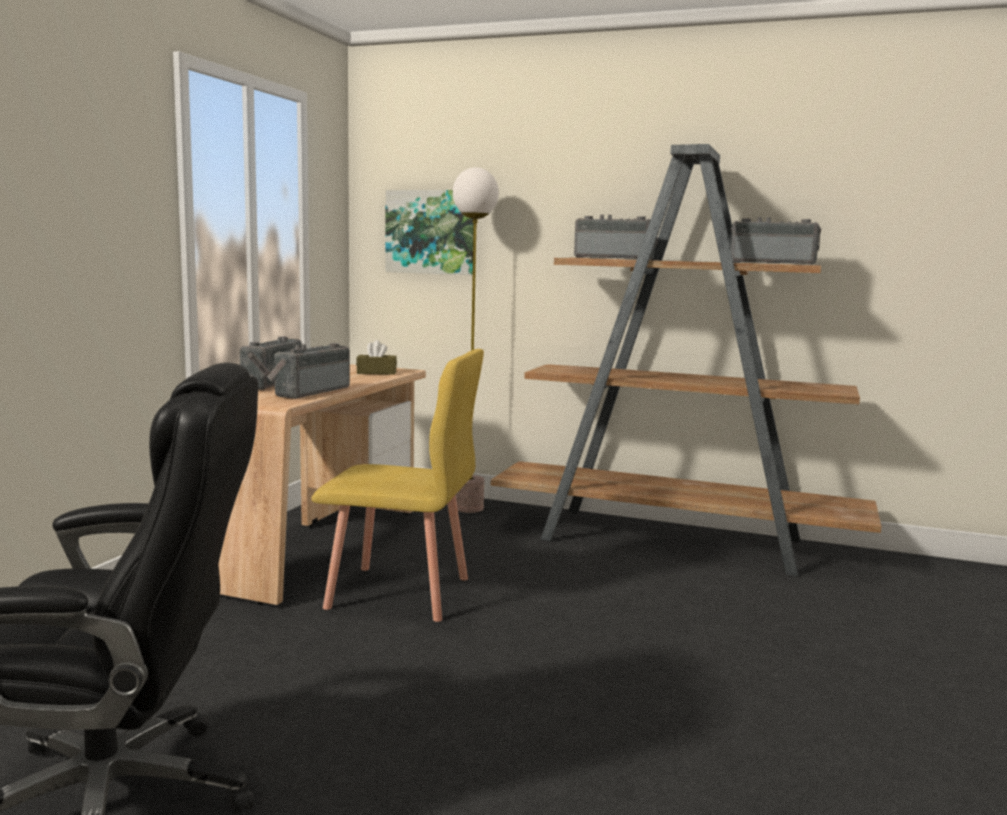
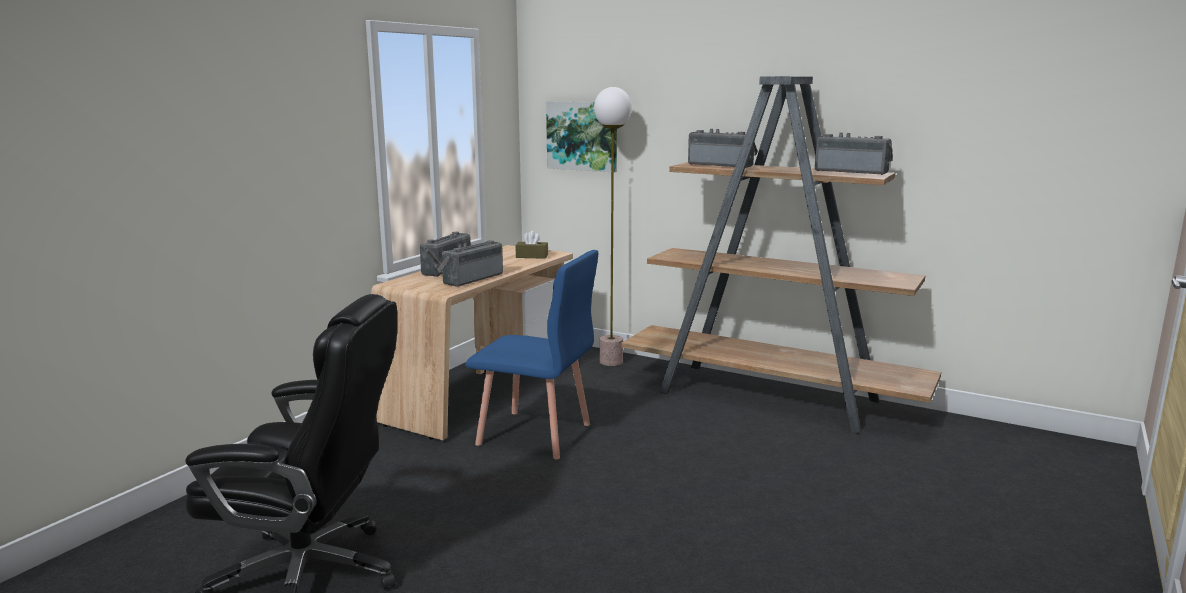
camera: 10 degrees right, 5 degrees up
(400, 593) = (535, 434): yellow chair -> blue chair

